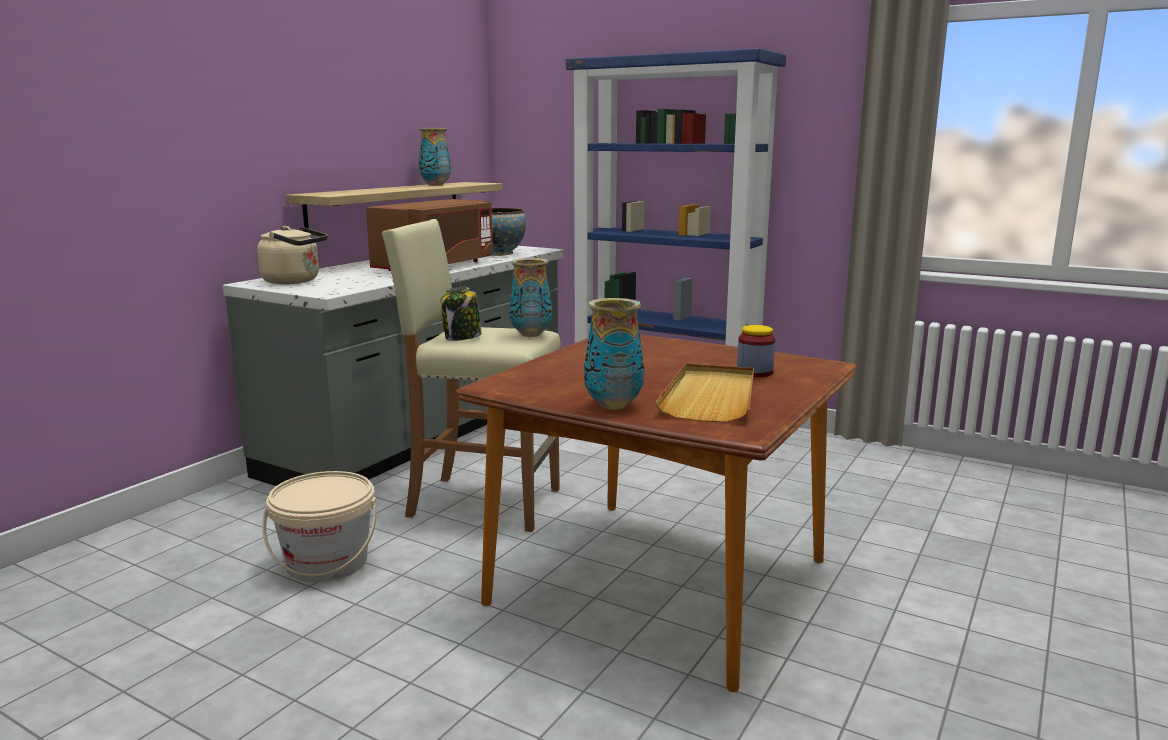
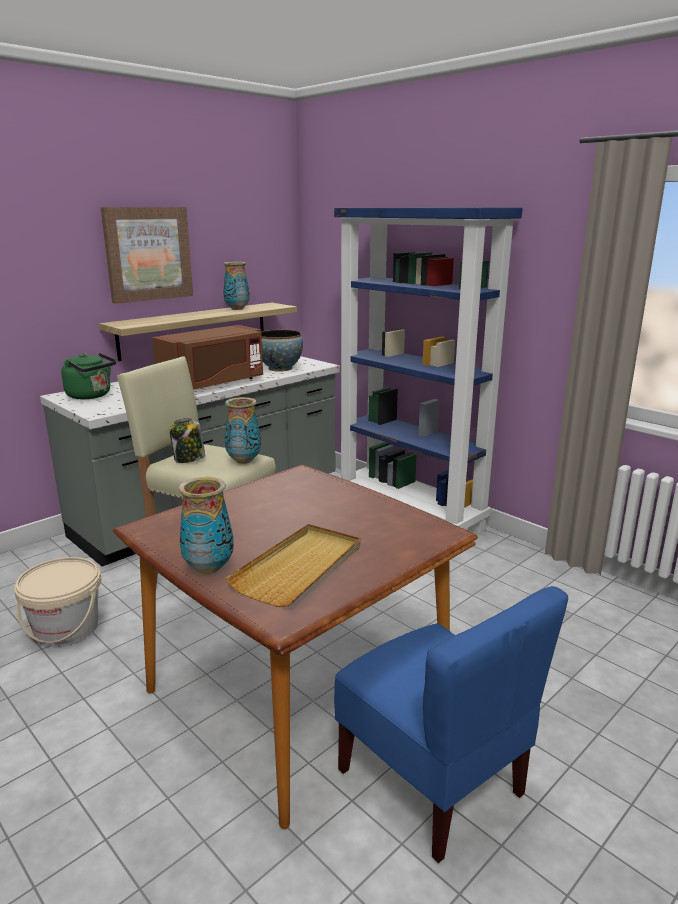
camera: 15 degrees right, 5 degrees up
(295, 281) = (91, 396): beige kettle -> green kettle
(338, 111) = (148, 254): none -> picture
(754, 372) = (371, 537): jar -> none
(857, 630) = (433, 781): none -> blue chair

